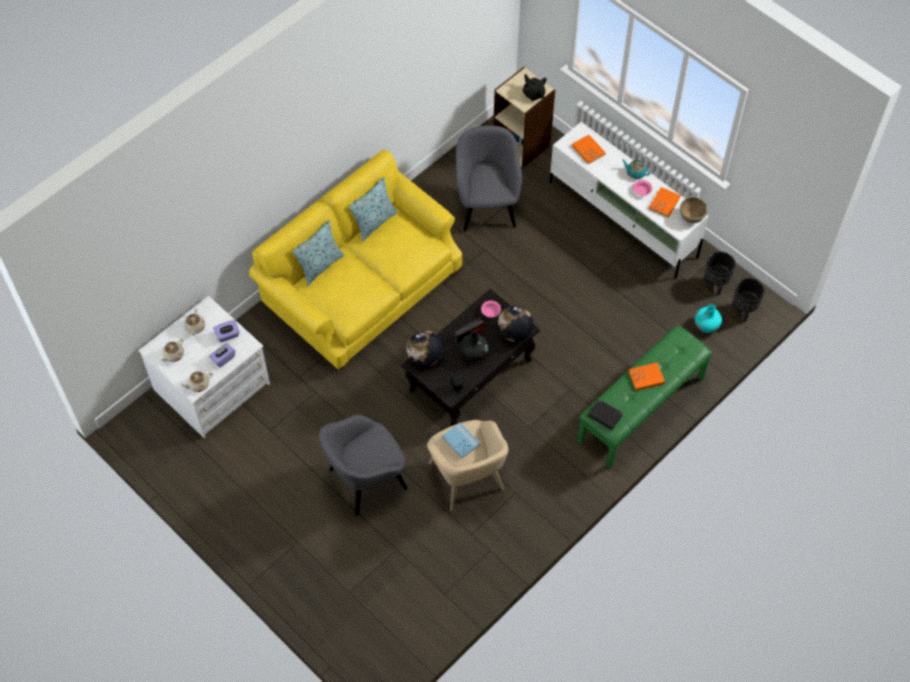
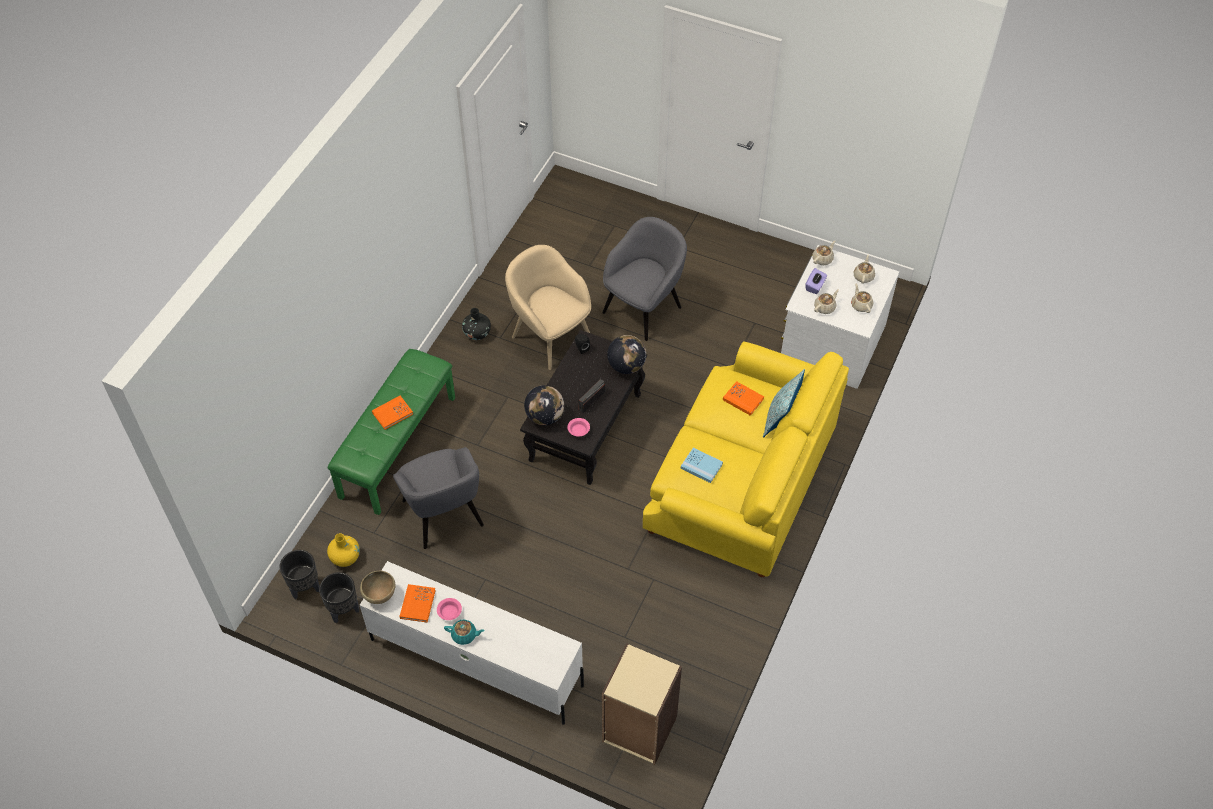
camera: 160 degrees right, 5 degrees down
(228, 335) = (825, 307): purple tissue box -> beige teapot
(374, 223) = (749, 483): pillow -> none
(461, 441) = (558, 307): blue book -> blue book (701, 466)
(474, 353) = (579, 384): black vase -> black vase (477, 333)
(487, 206) = (647, 625): grey armchair -> grey armchair (443, 515)
(533, 94) = (627, 676): black teapot -> none
(588, 150) = (533, 648): orange book -> orange book (743, 399)
(605, 416) = (425, 365): black book -> none
(706, 325) = (345, 557): turquoise vase -> yellow vase

